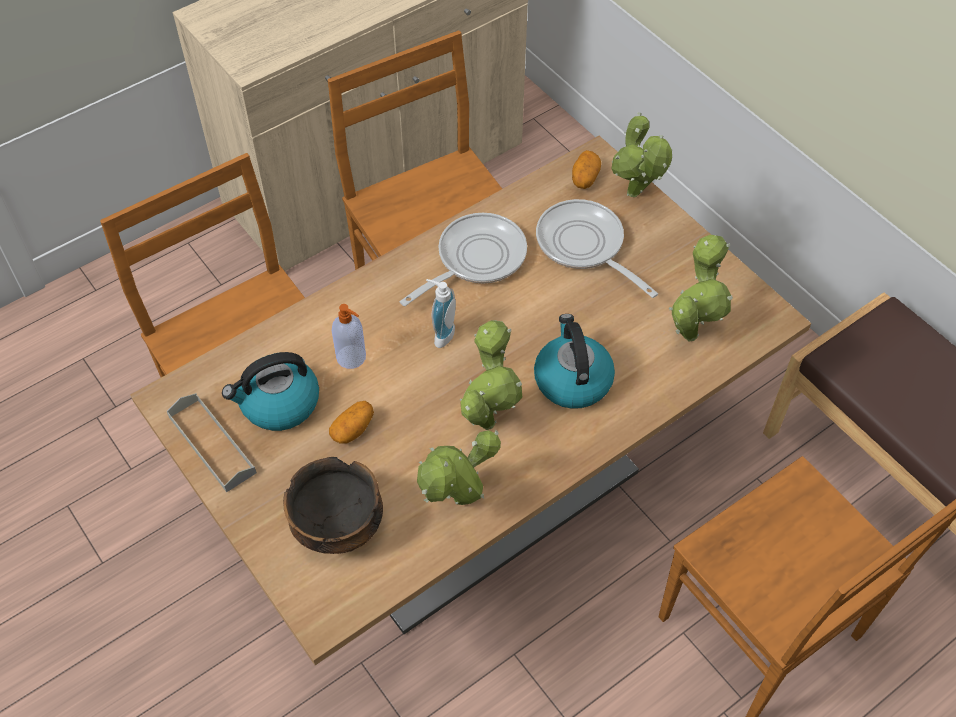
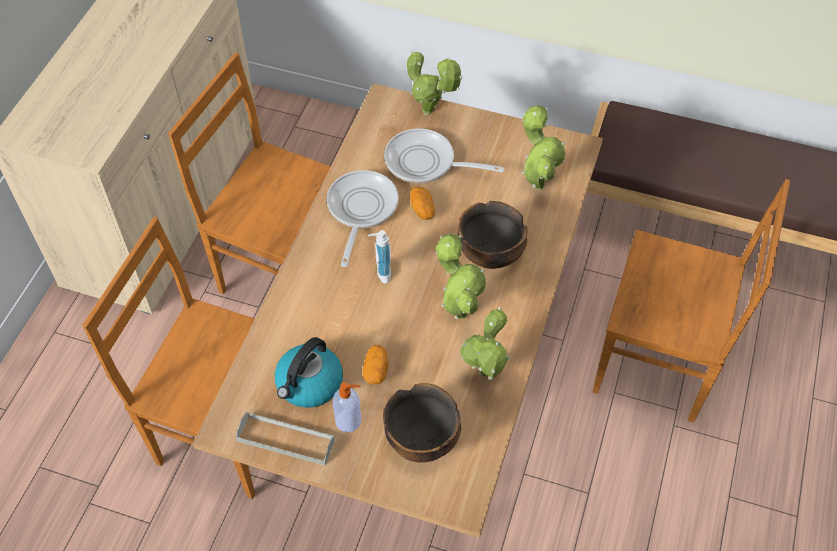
camera: 35 degrees left, 0 degrees up
(352, 357) = (333, 323): soap dispenser -> soap dispenser (349, 420)
(572, 380) = (490, 254): kettle -> bowl
(584, 178) = (387, 117): potato -> potato (422, 209)

